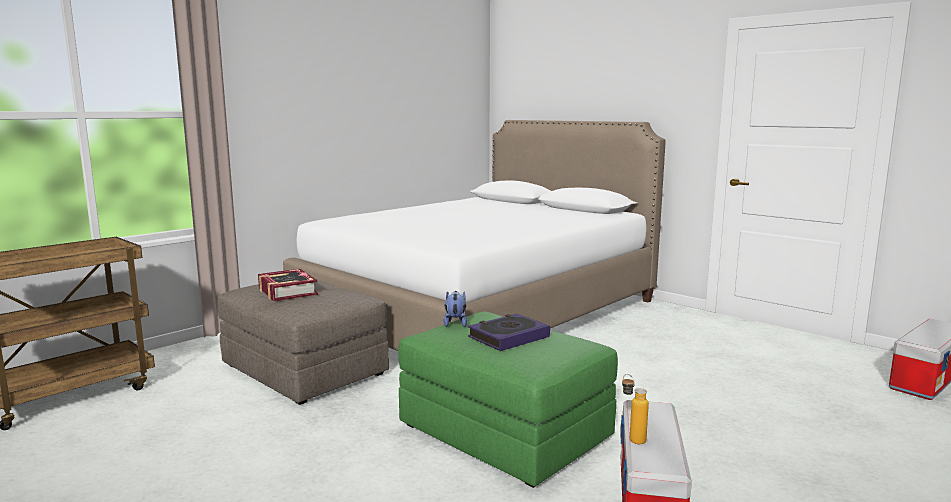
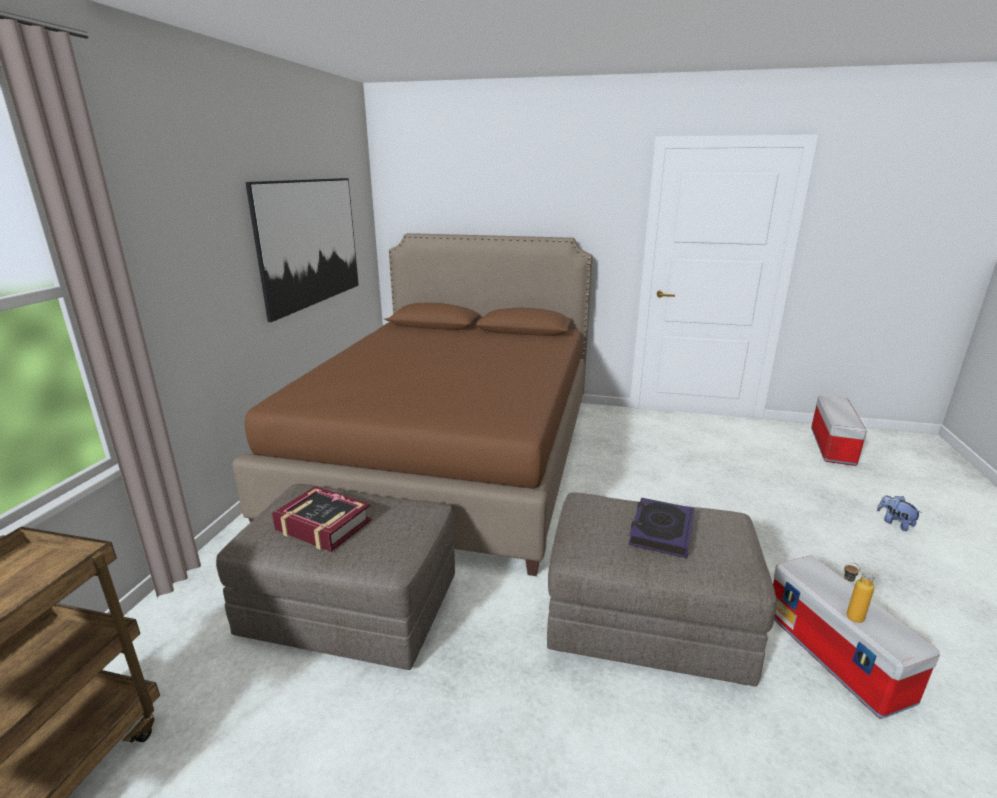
camera: 30 degrees left, 10 degrees up
(405, 117) = (310, 243): none -> picture
(455, 323) = (581, 523): plush toy -> plush toy (895, 523)
(481, 311) = (450, 455): white bed -> brown bed
(503, 432) = (645, 619): green ottoman -> grey ottoman

